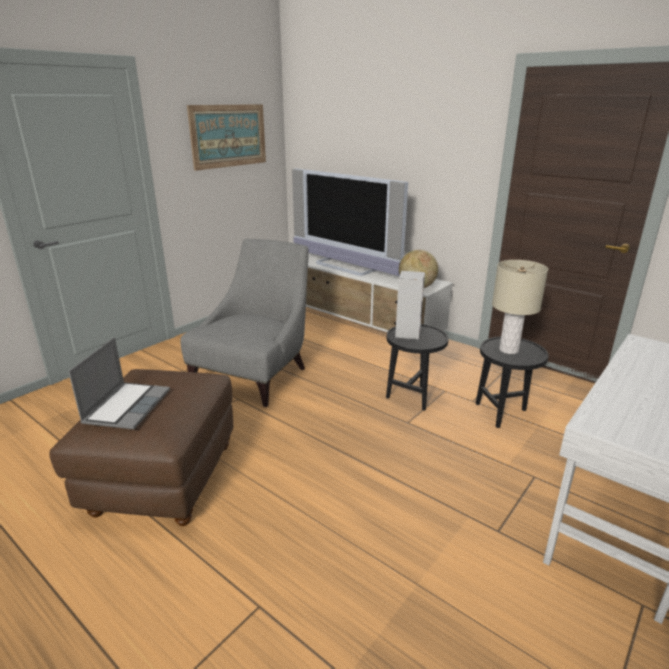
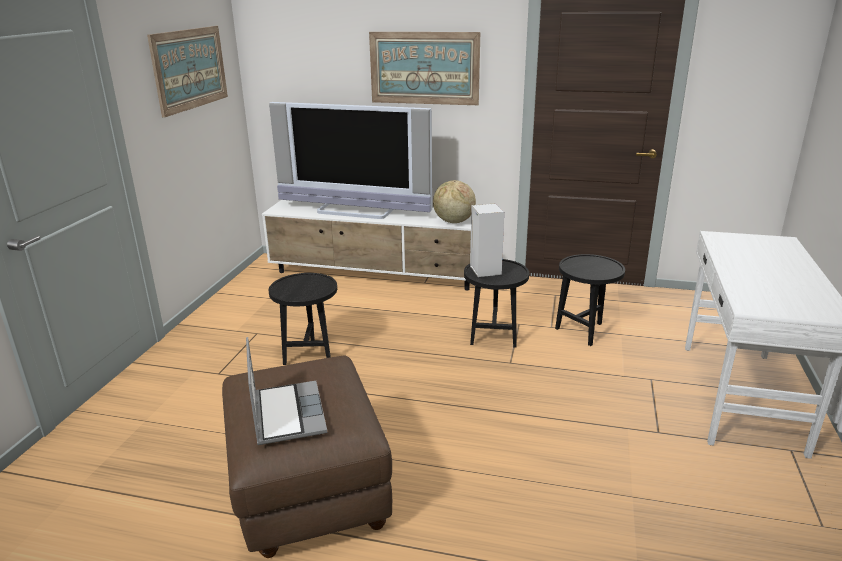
camera: 25 degrees left, 0 degrees up
(256, 372) = (309, 353): grey armchair -> black side table
(416, 146) = (424, 68): none -> picture
(509, 350) = (587, 267): beige table lamp -> none

